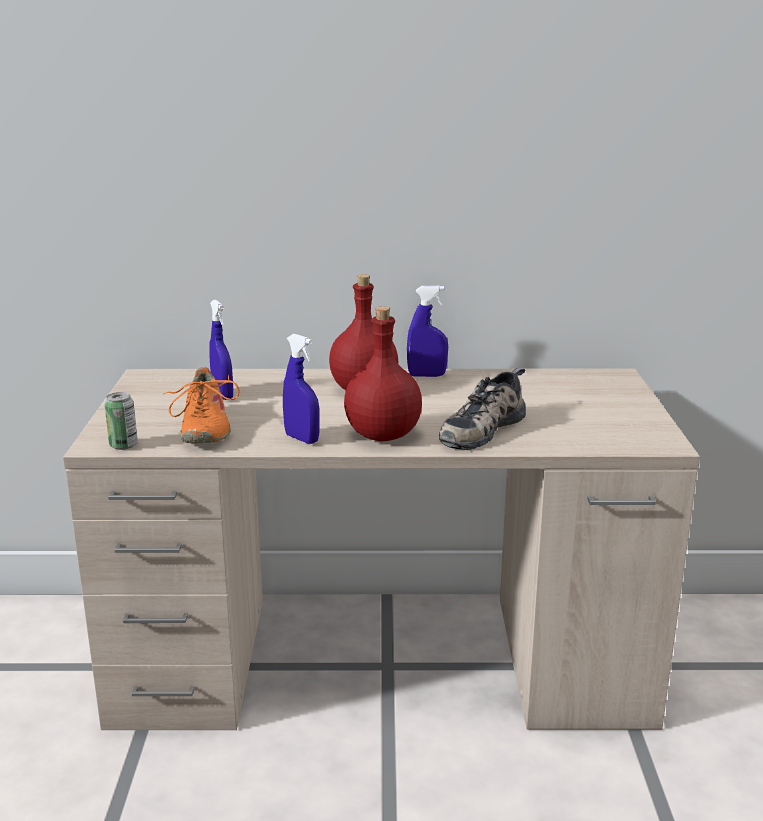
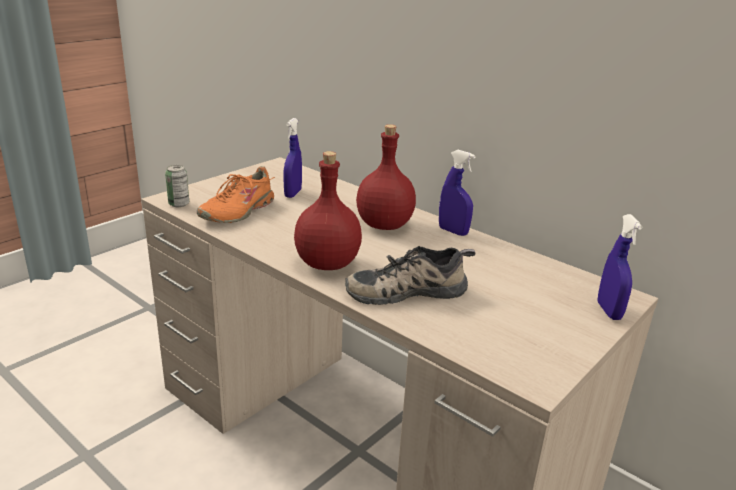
camera: 40 degrees right, 5 degrees up
(302, 439) = (274, 243): blue spray bottle -> blue spray bottle (609, 311)

